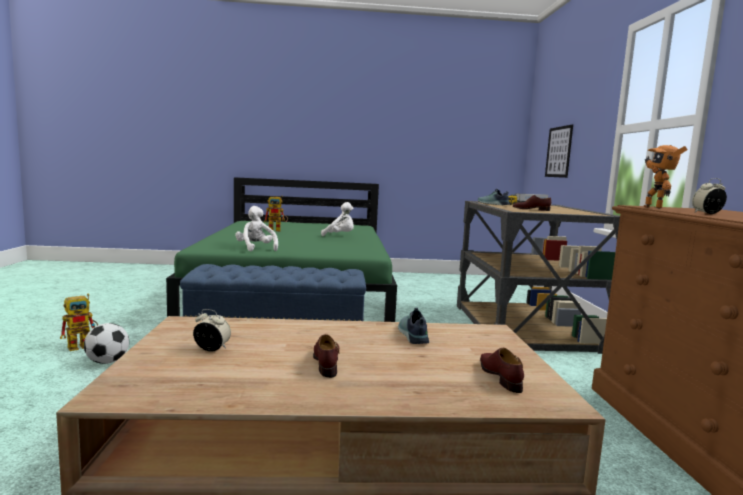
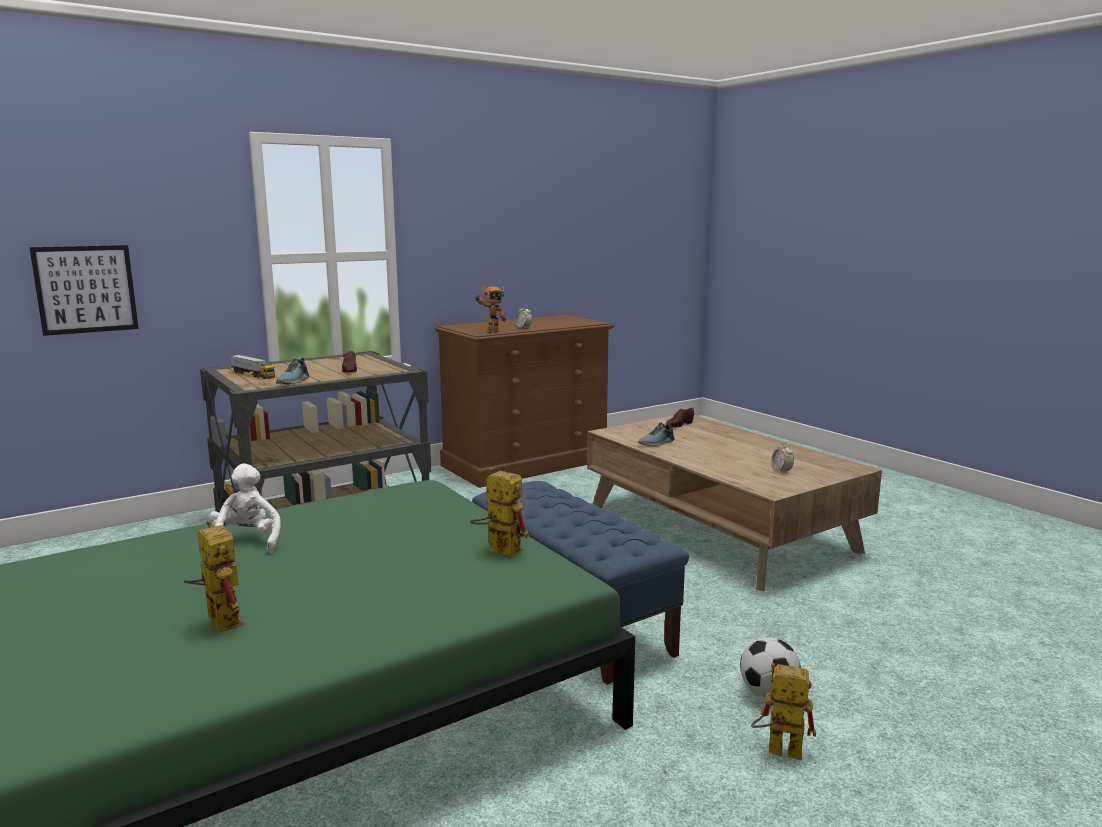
camera: 120 degrees left, 5 degrees up
(256, 249) = (497, 550): white plush toy -> toy robot
(326, 362) = (737, 449): brown shoe -> none

